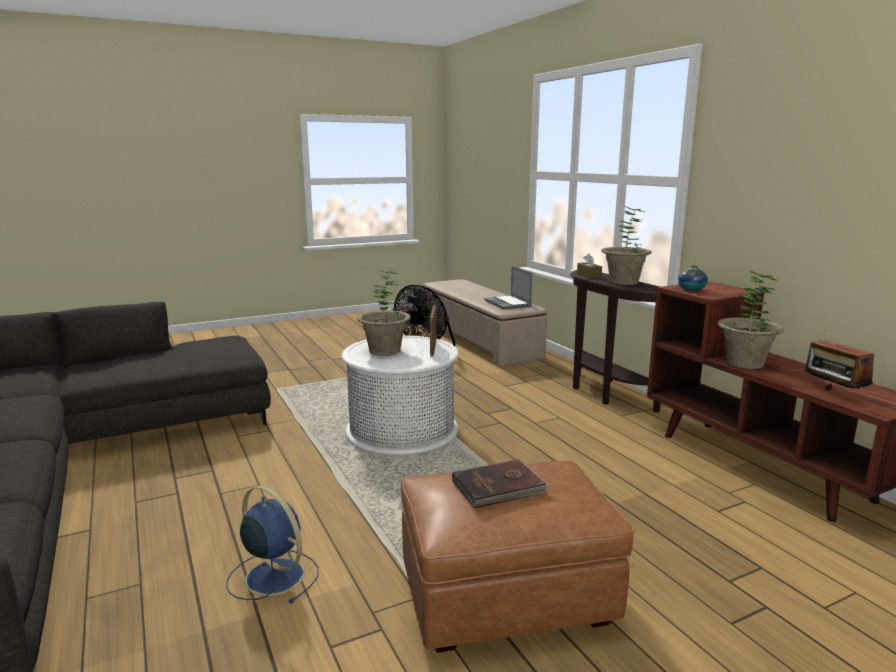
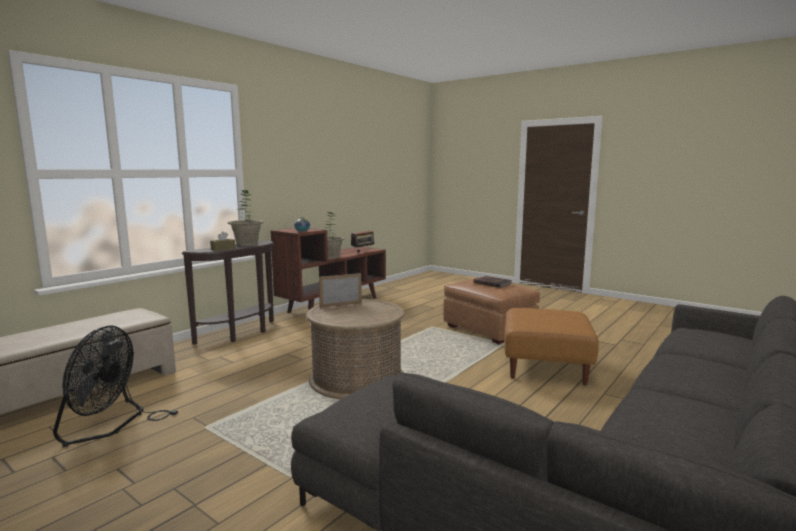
camera: 115 degrees left, 5 degrees down
(273, 575) = (546, 367): blue fan -> brown ottoman
(385, 351) = (359, 315): potted plant -> none
(402, 430) = (357, 378): white coffee table -> brown coffee table
(508, 303) = (120, 317): laptop -> none

